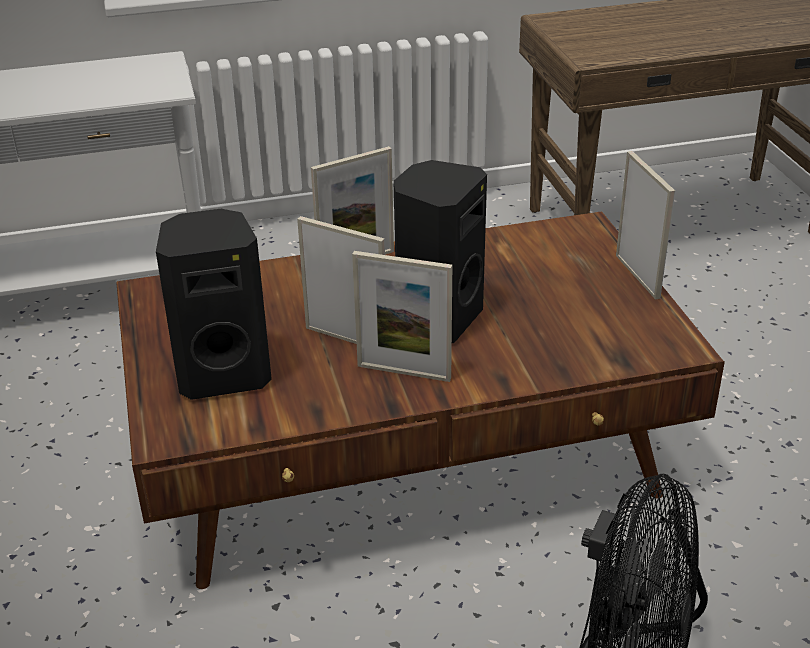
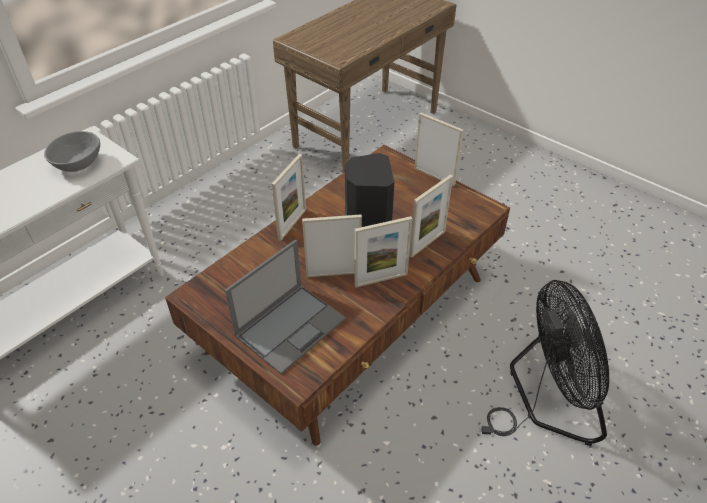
camera: 35 degrees left, 10 degrees up
(125, 83) = (79, 163): none -> grey bowl
(223, 374) = (291, 326): black speaker -> laptop
(525, 356) = (427, 243): none -> picture frame

